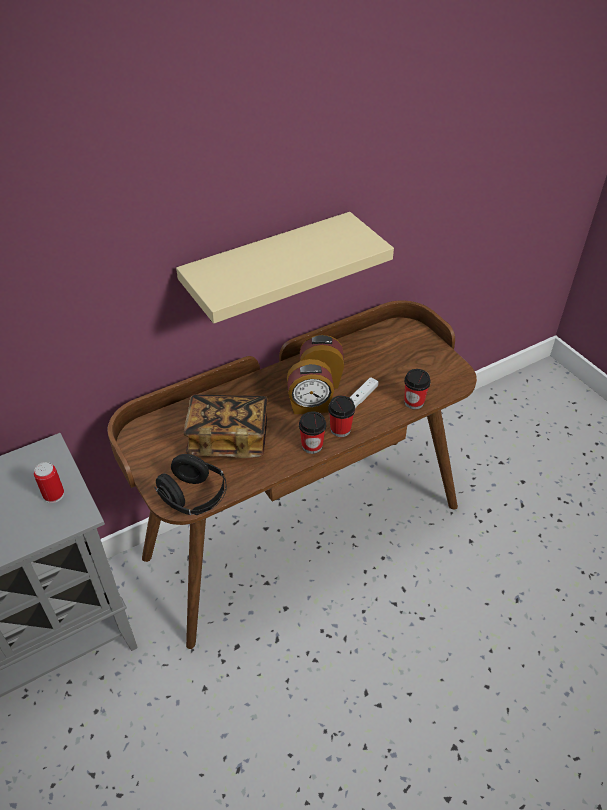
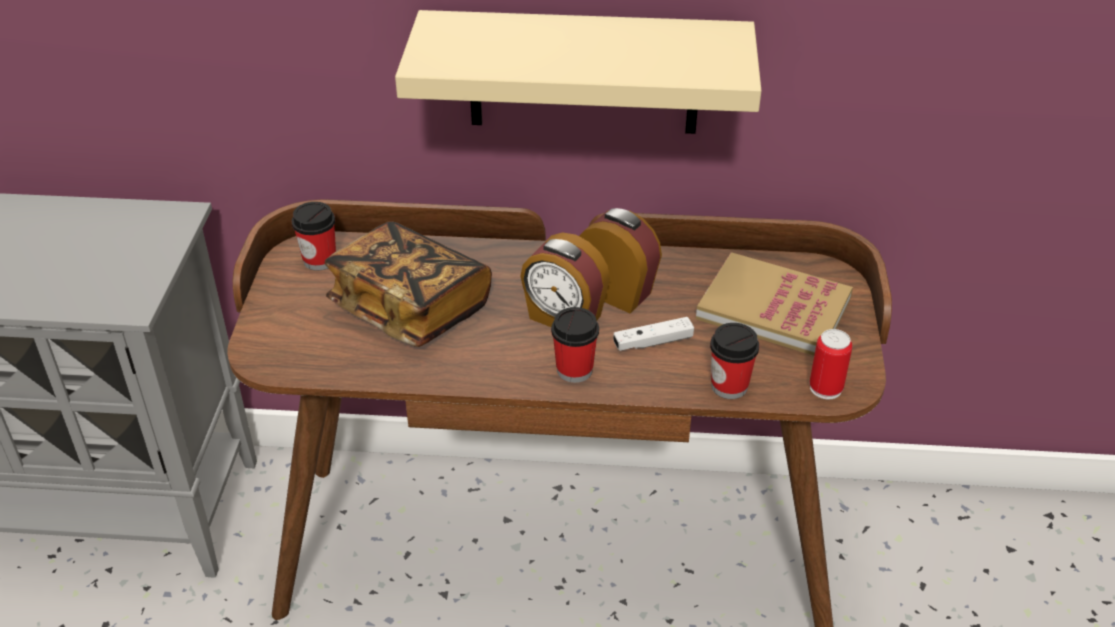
camera: 35 degrees right, 5 degrees down
(54, 495) = (128, 268): can -> can (825, 388)
(194, 498) = (290, 359): black headphones -> none
(312, 446) = (511, 372): cup -> cup (319, 260)
(397, 355) = (773, 309): none -> book

